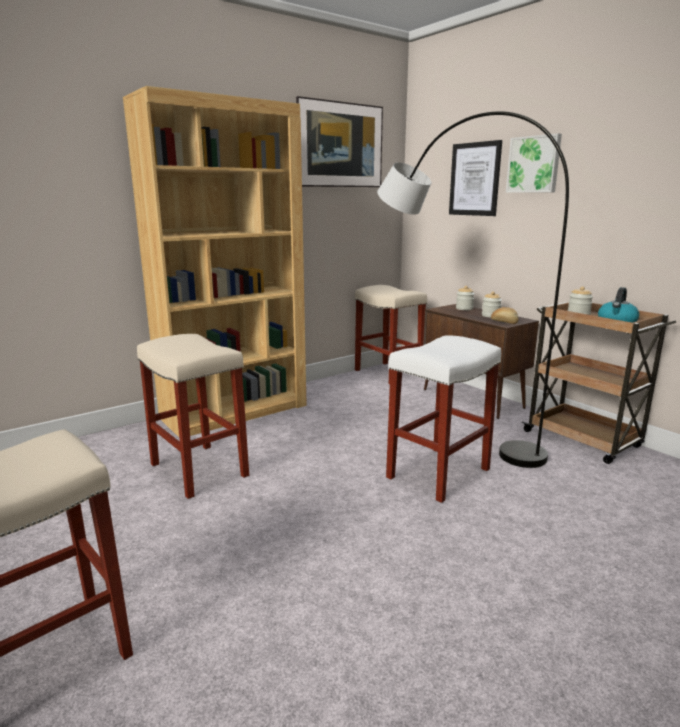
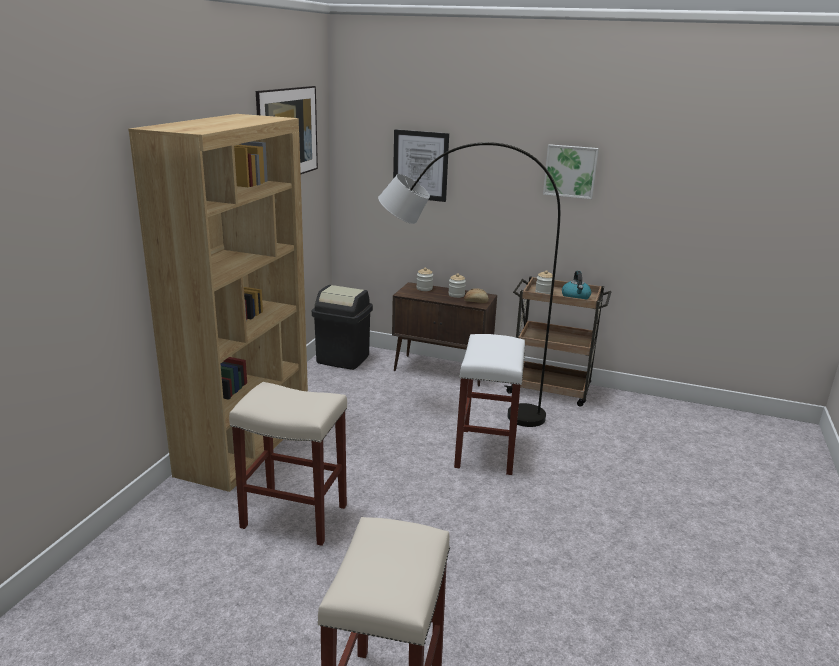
camera: 35 degrees left, 5 degrees up
(389, 373) = (343, 359): beige stool -> black trash can
(534, 164) = (483, 159): picture -> picture (570, 171)

